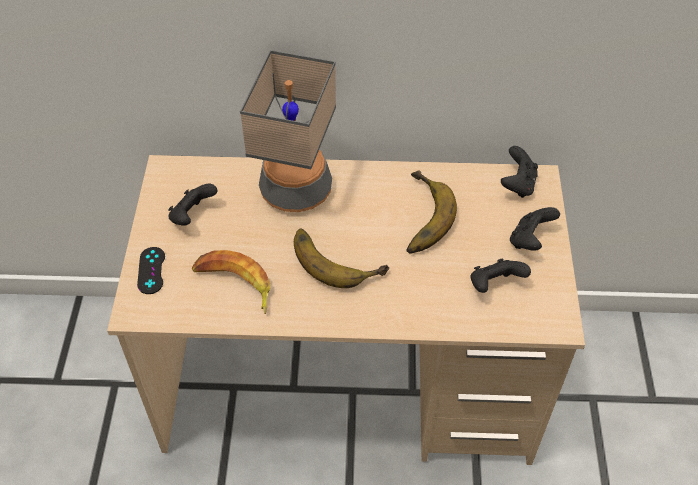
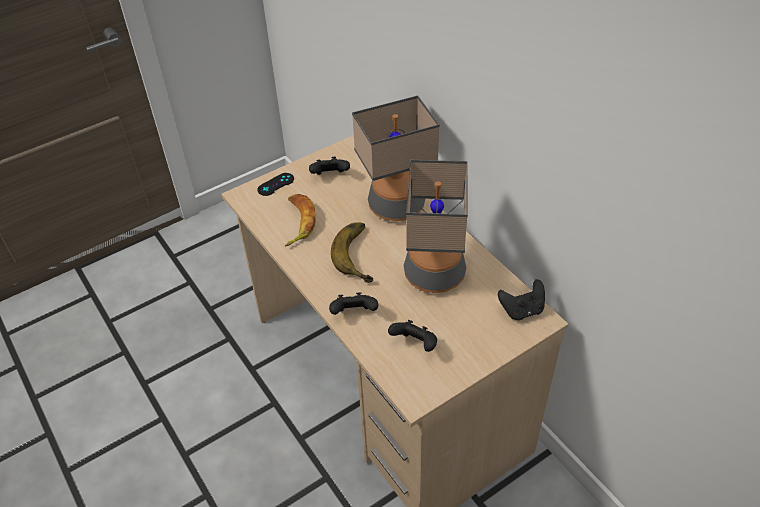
camera: 55 degrees right, 5 degrees down
(417, 217) = (434, 274): banana -> table lamp
(530, 240) = (476, 343): black game controller -> black game controller (354, 313)

